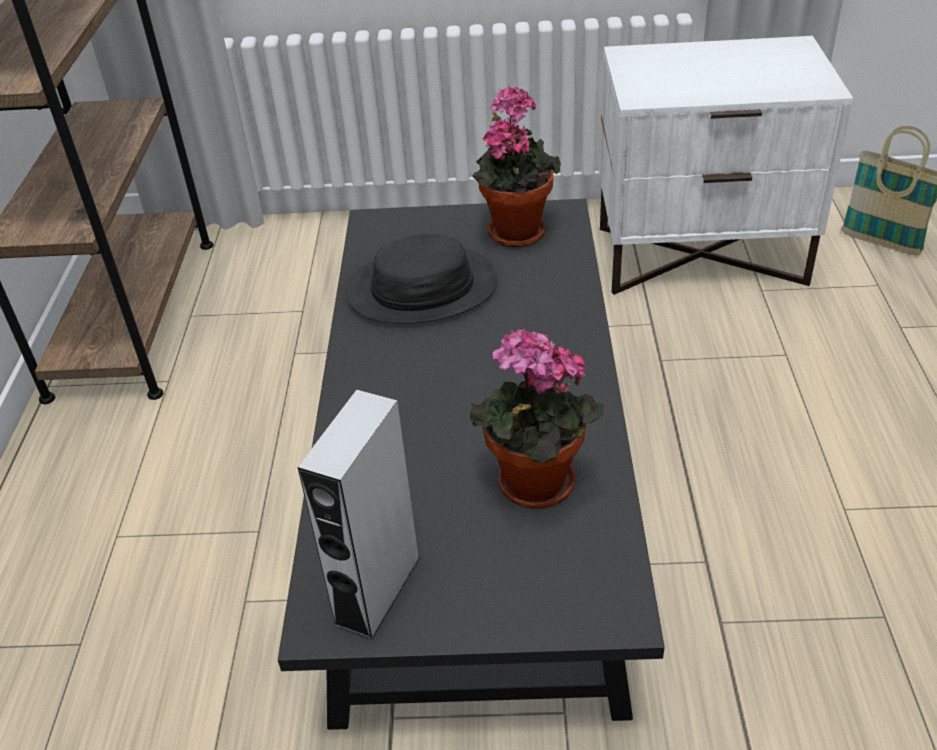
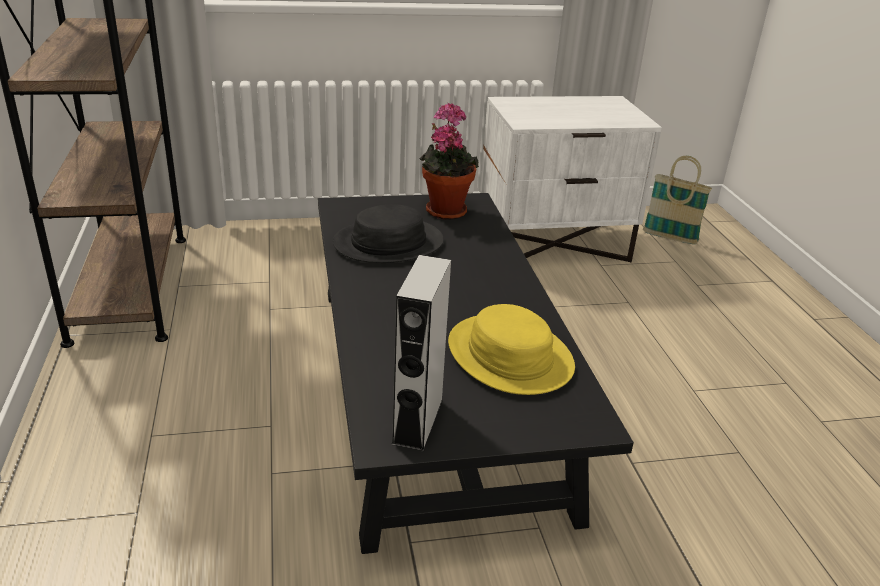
camera: 15 degrees left, 10 degrees down
(532, 488) = (509, 356): potted plant -> yellow hat

